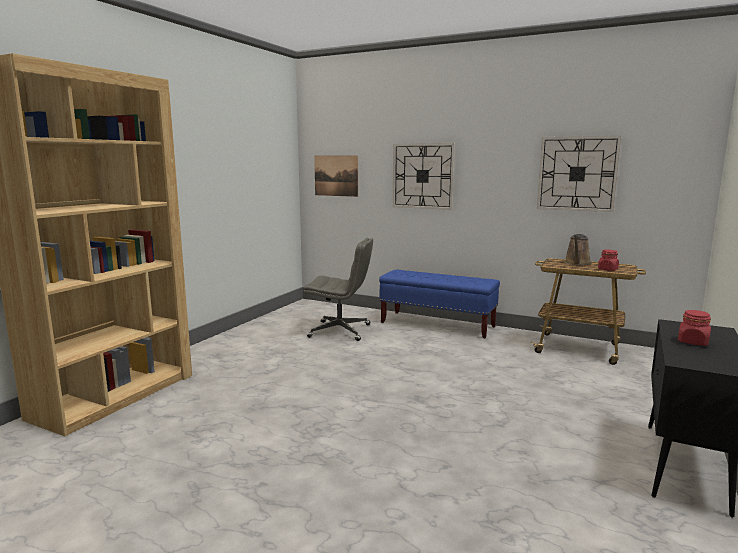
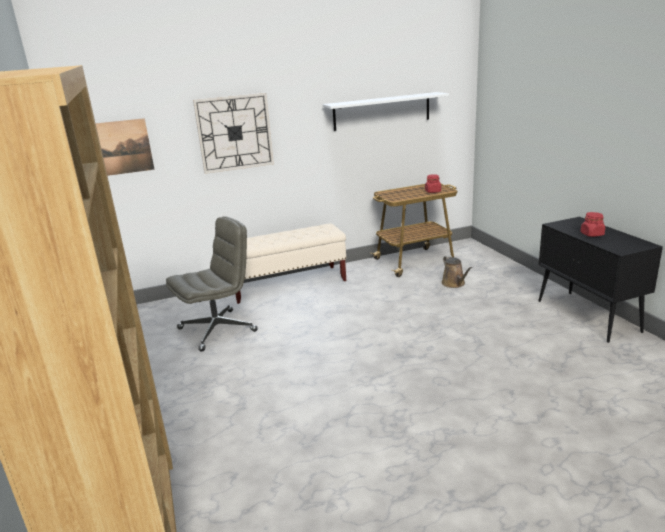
camera: 45 degrees left, 10 degrees up
(437, 325) = (288, 284): blue bench -> beige bench
(577, 173) = (382, 111): wall clock -> white shelf
(577, 263) = (404, 191): brown watering can -> brown watering can (454, 284)

